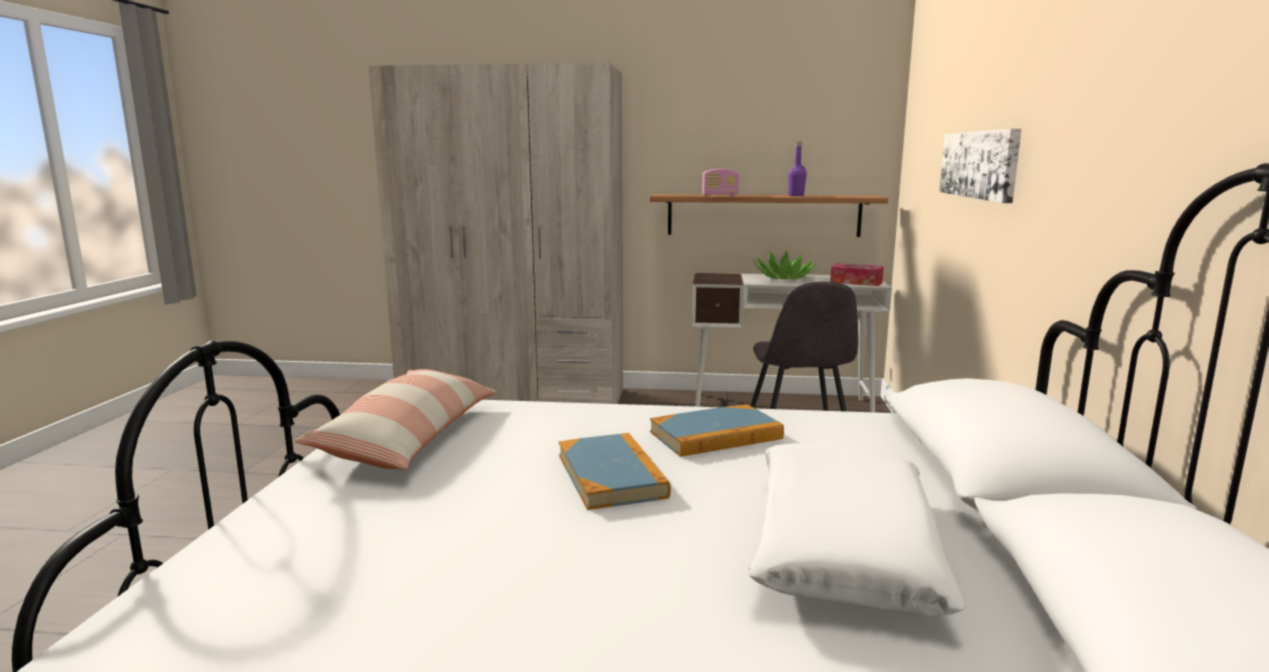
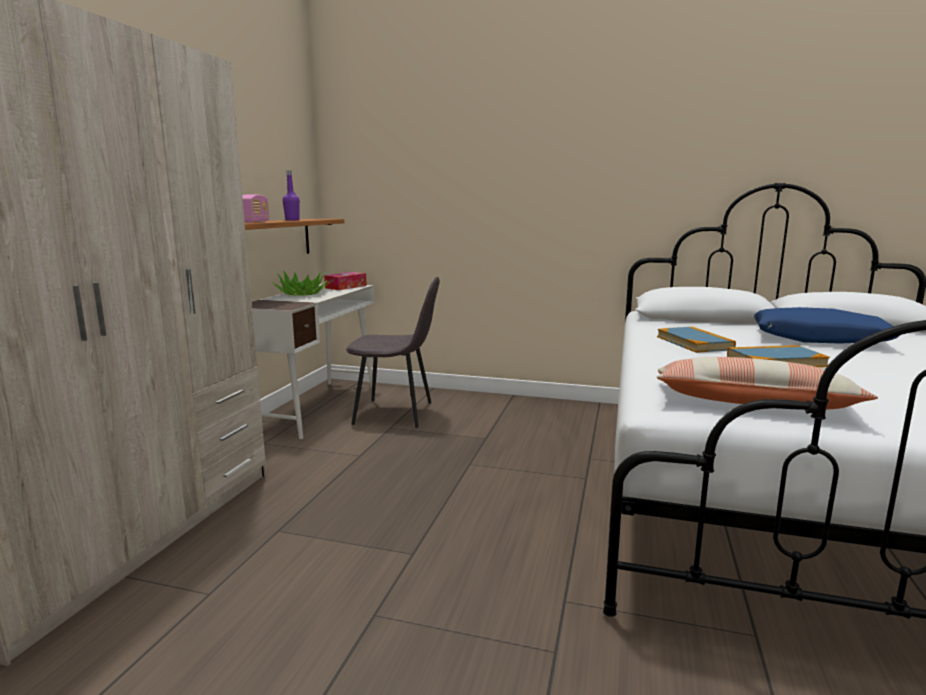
camera: 80 degrees left, 0 degrees up
(842, 547) = (818, 339): white pillow -> blue pillow
(979, 164) = (498, 189): picture -> none

